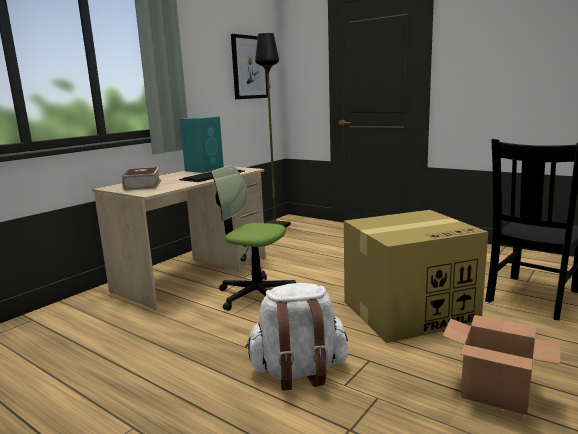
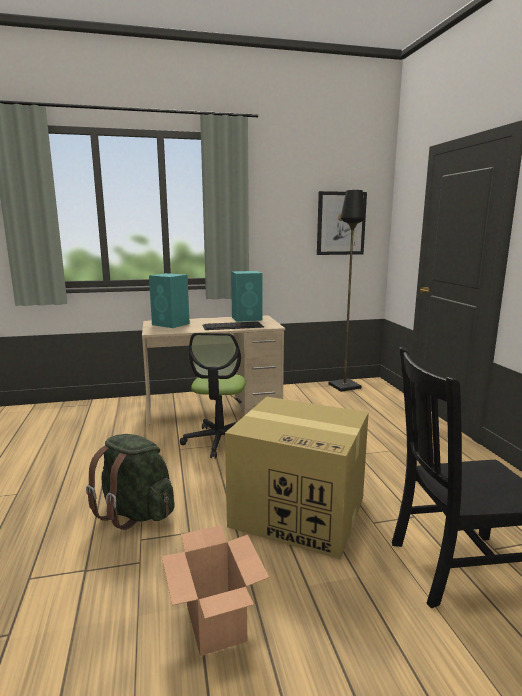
camera: 40 degrees right, 0 degrees up
(142, 185) = (171, 324): book -> turquoise speaker
(255, 295) = (219, 441): office chair -> office chair turned 150 degrees counterclockwise
(298, 372) = (135, 512): white backpack -> green backpack

